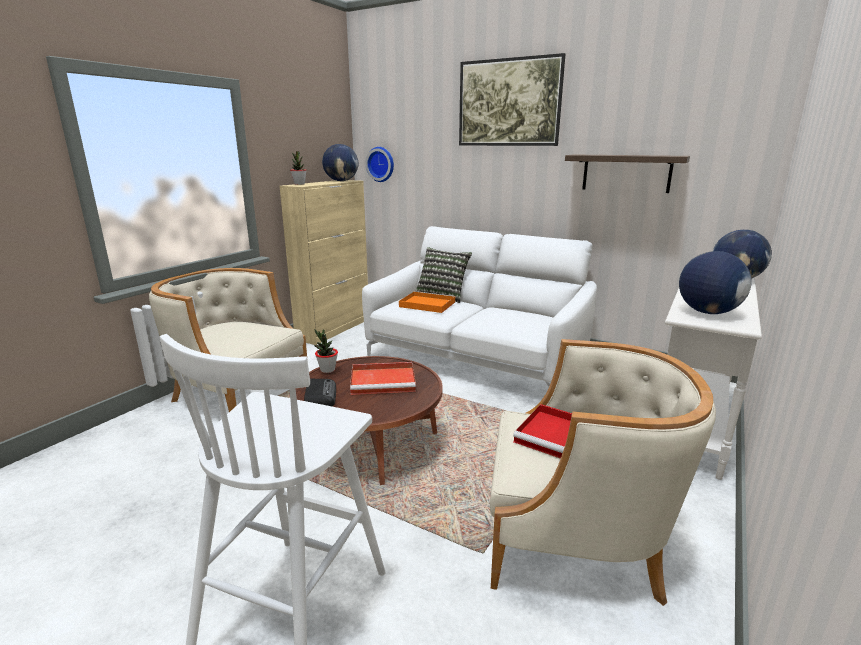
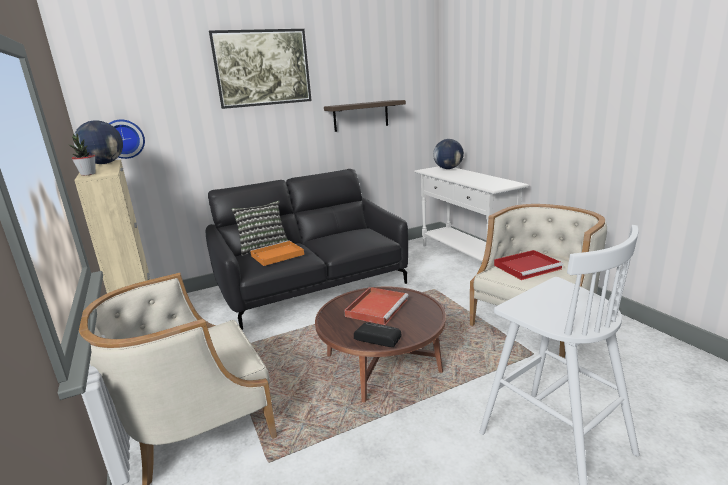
camera: 55 degrees left, 0 degrees up
(327, 370) = (329, 326): potted plant -> none
(476, 358) = (312, 286): white sofa -> black sofa
(707, 312) = (491, 183): globe -> none

